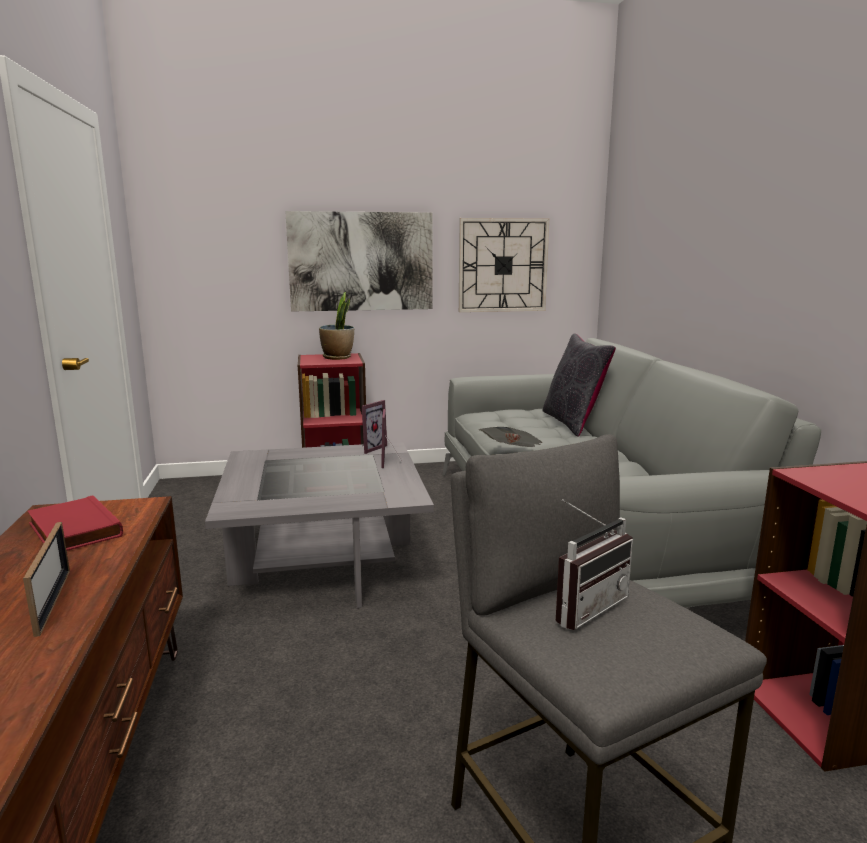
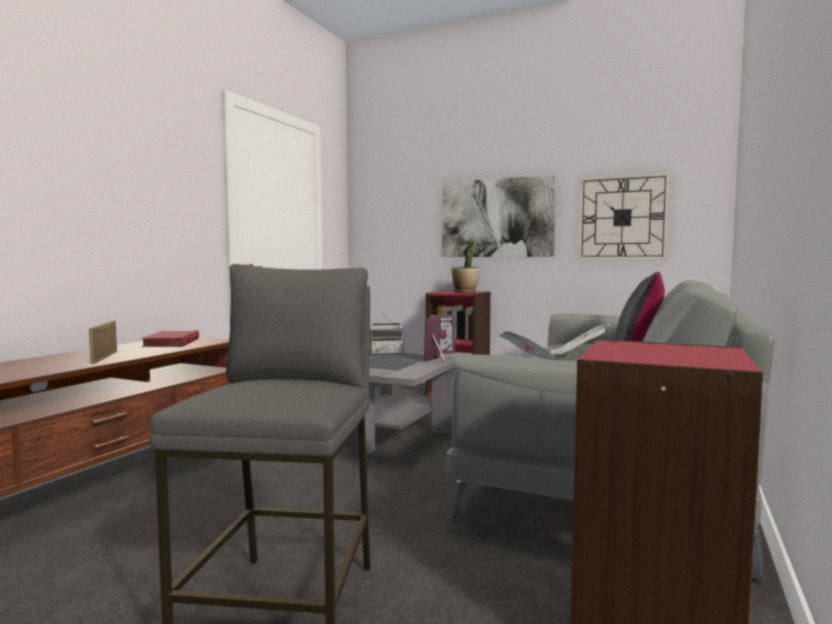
camera: 35 degrees right, 10 degrees down
(53, 601) = (104, 357): picture frame -> picture frame turned 150 degrees clockwise
(526, 431) = (578, 354): none -> newspaper
(583, 606) = (276, 382): radio -> radio (387, 353)

